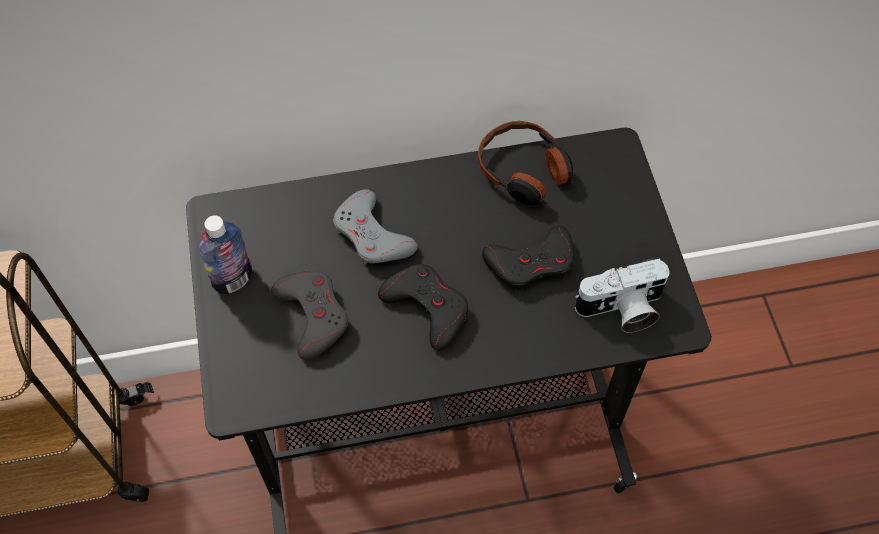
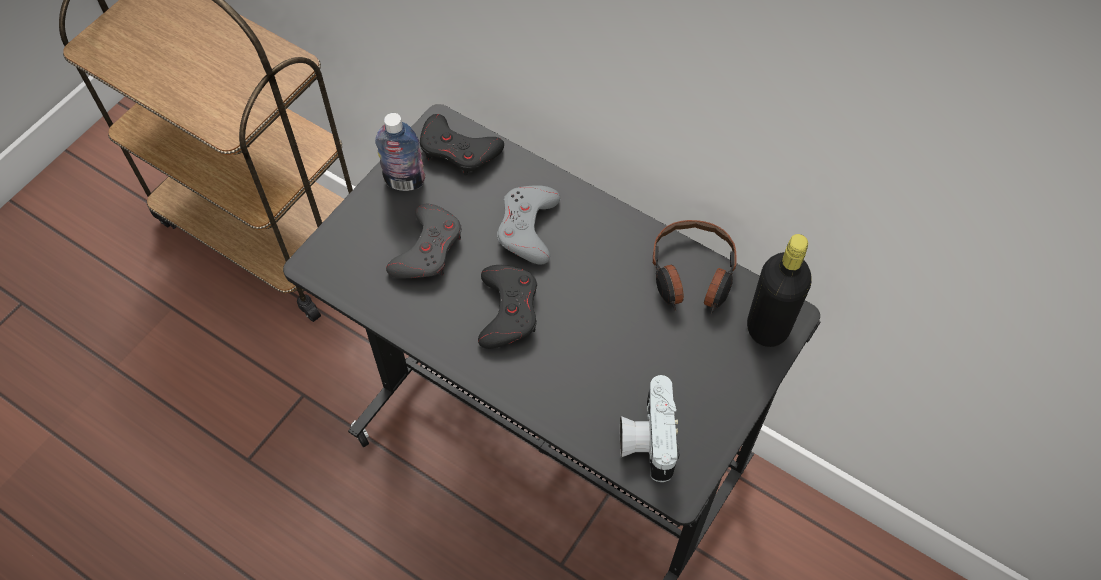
camera: 45 degrees right, 0 degrees up
(531, 263) = (619, 344): black game controller -> black game controller (458, 150)
(613, 166) = (767, 327): none -> black bottle
(621, 310) = (646, 438): camera -> camera turned 60 degrees clockwise

